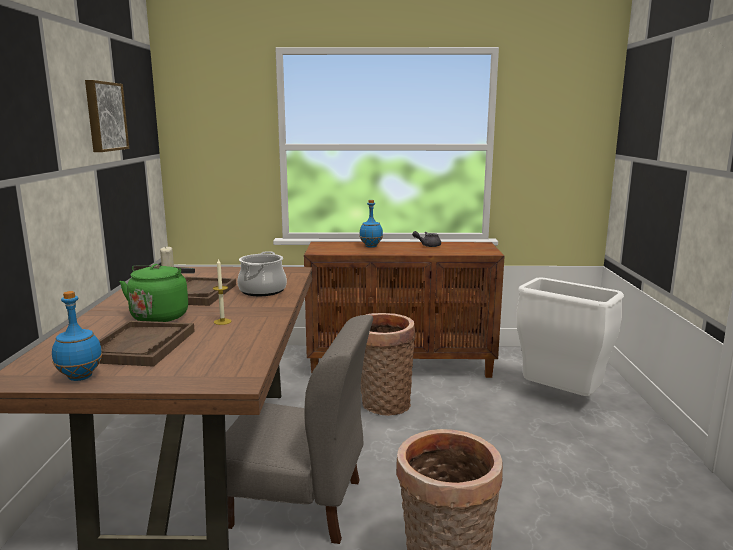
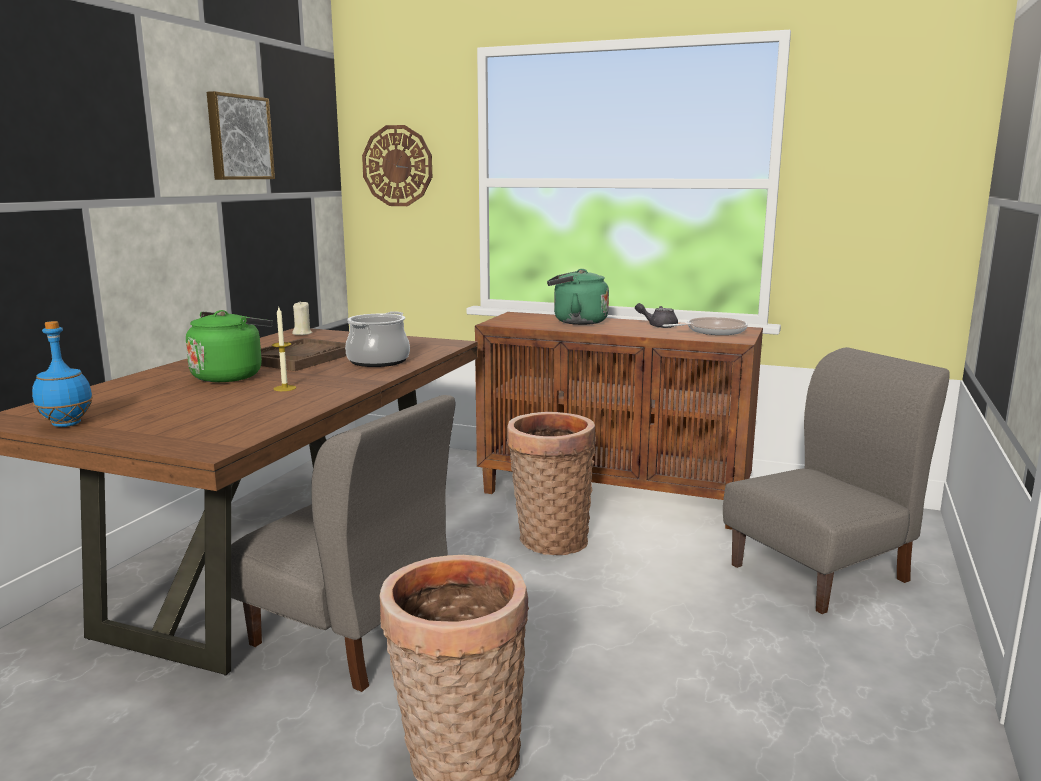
camera: 20 degrees right, 0 degrees up
(141, 346) = (166, 402): brown tray -> none
(210, 134) = (397, 166): none -> wall clock
(370, 246) = (576, 322): blue bottle -> green kettle
(466, 247) = (712, 331): none -> frying pan
(560, 398) = (821, 572): white trash can -> grey chair

